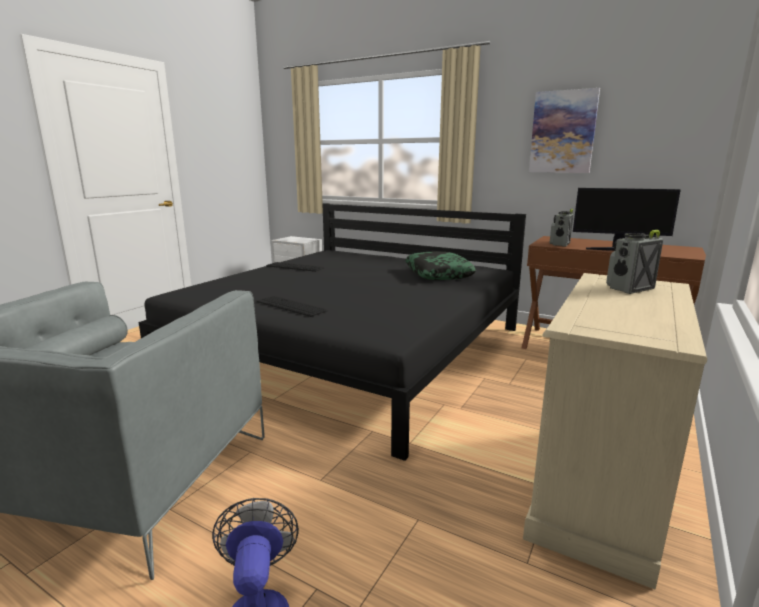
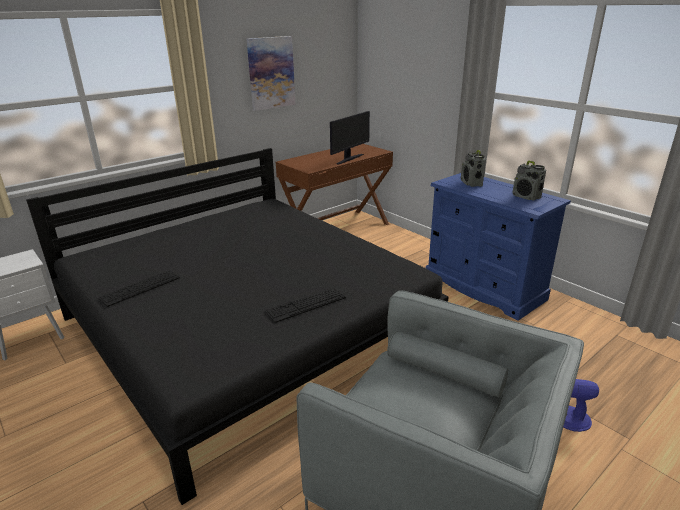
camera: 70 degrees left, 10 degrees up
(438, 274) = (262, 224): pillow -> none
(559, 244) = (315, 166): radio -> radio (526, 197)
(597, 488) = (483, 287): beige dresser -> blue dresser

